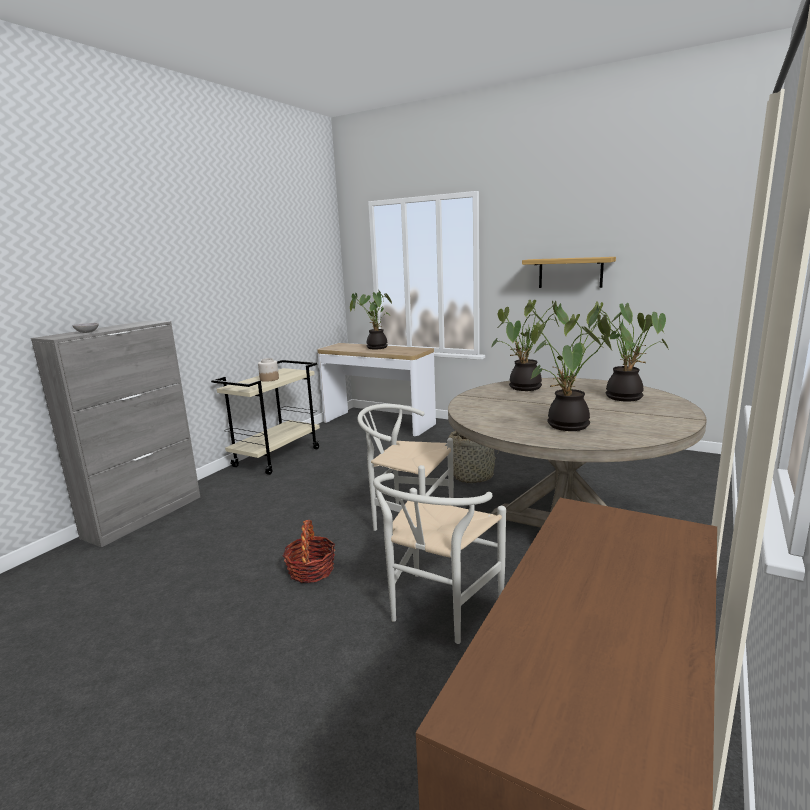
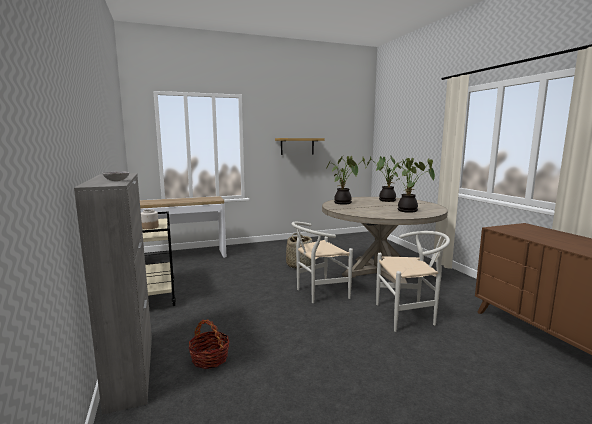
camera: 50 degrees left, 5 degrees down
(311, 570) = (328, 331): basket -> basket (209, 358)
(375, 347) = (177, 200): potted plant -> none
(438, 612) = (410, 316): white chair -> white chair turned 75 degrees counterclockwise

